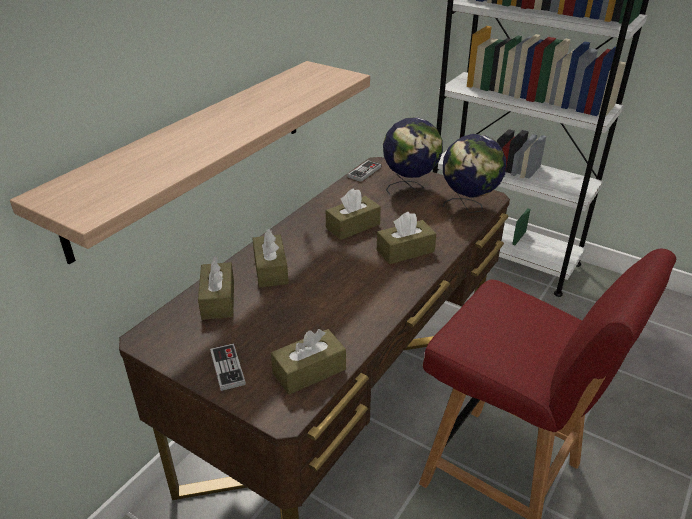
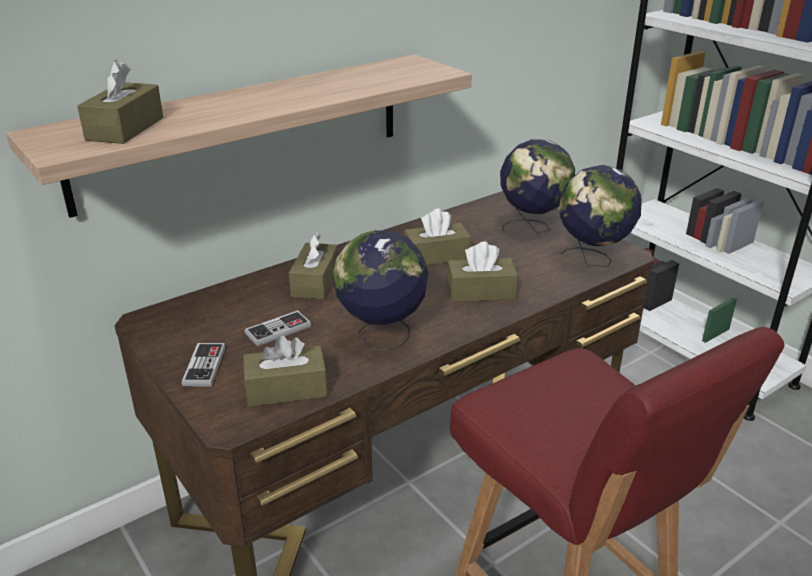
camera: 20 degrees right, 5 degrees down
(218, 300) = (240, 300): brown tissue box -> brown tissue box (125, 129)
(356, 308) = (381, 338): none -> globe
(364, 172) = (489, 204): game controller -> game controller (278, 330)

